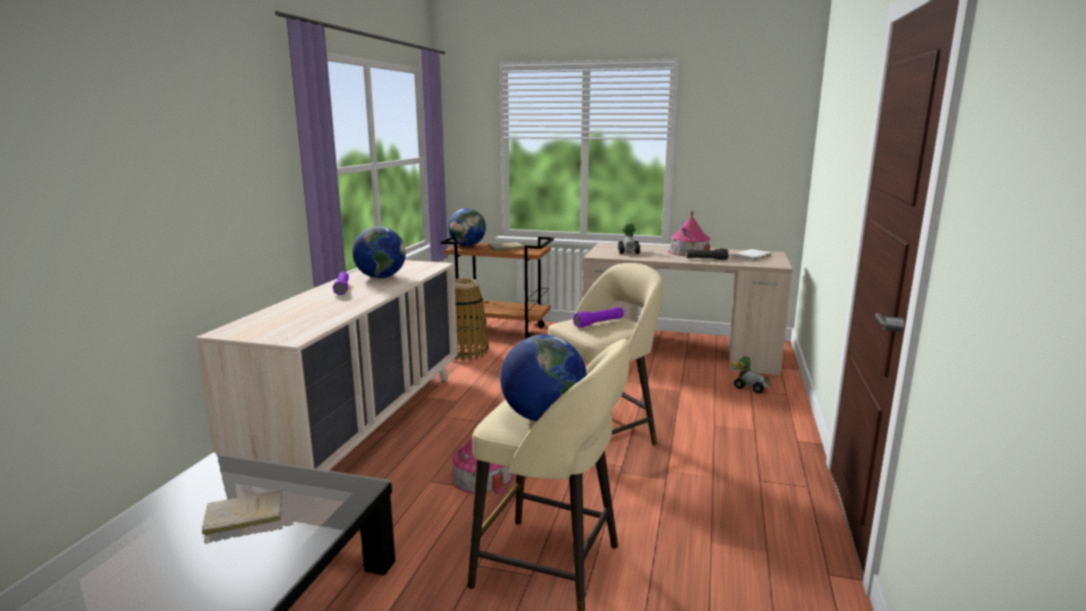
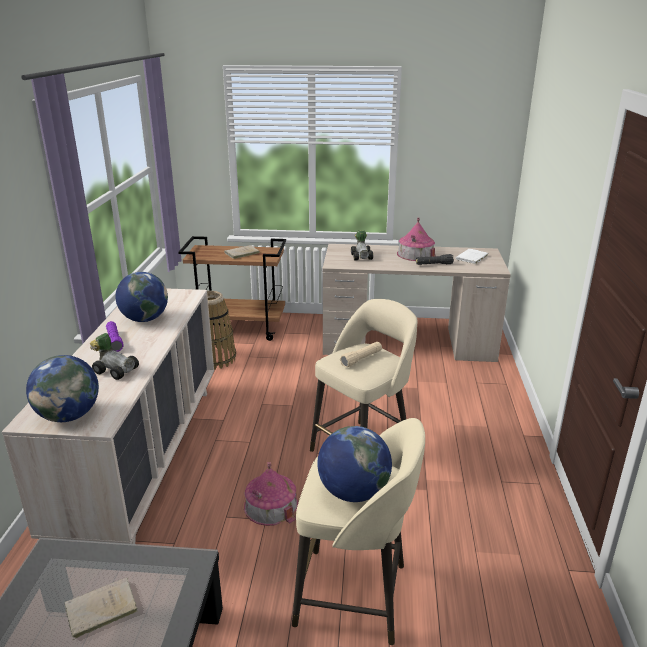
camera: 10 degrees left, 10 degrees up
(467, 245) = (203, 251): globe -> globe (69, 416)
(599, 323) = (361, 359): purple flashlight -> beige flashlight
(749, 387) = (474, 378): toy car -> toy car (115, 370)

